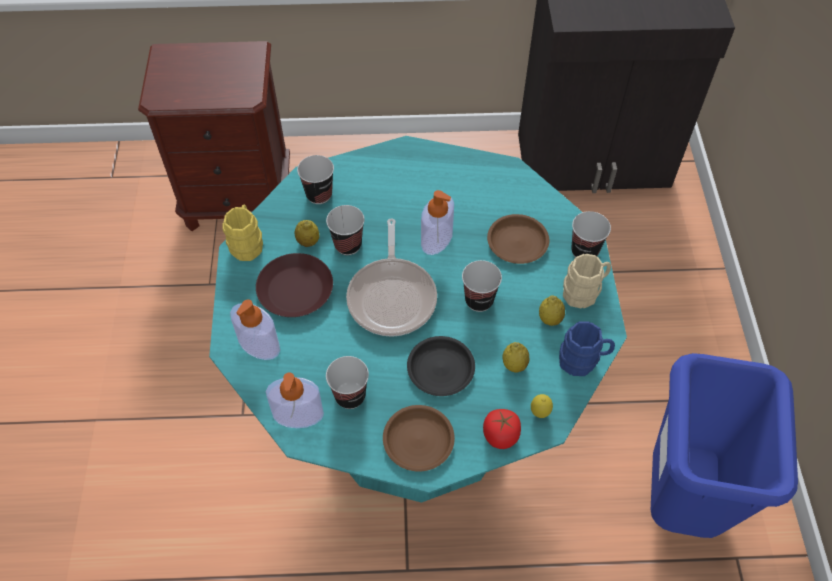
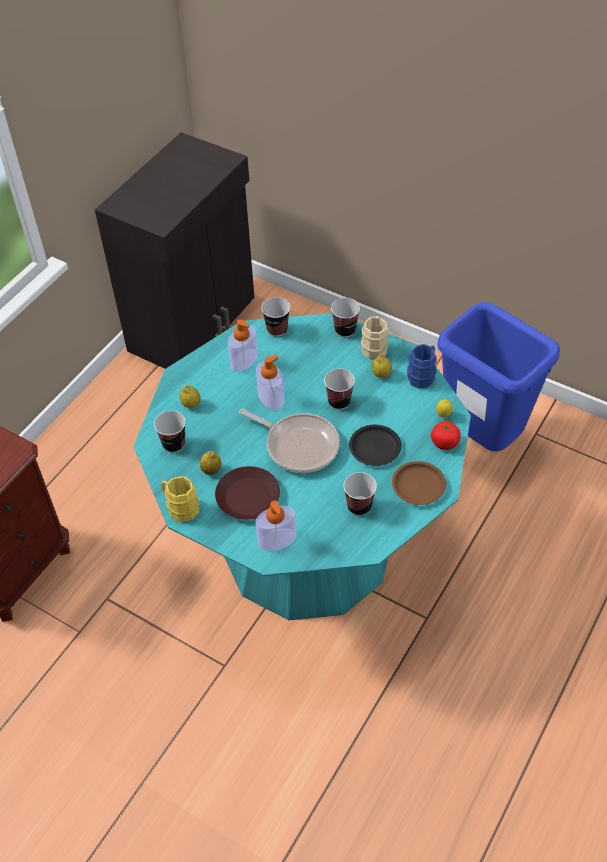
camera: 55 degrees left, 5 degrees down
(298, 414) = (351, 542): soap dispenser -> soap dispenser (244, 360)
(348, 245) = (234, 449): cup -> cup (277, 329)
(514, 365) = (401, 409): lemon -> lemon (191, 404)
(517, 242) = (310, 358): brown plate -> none

